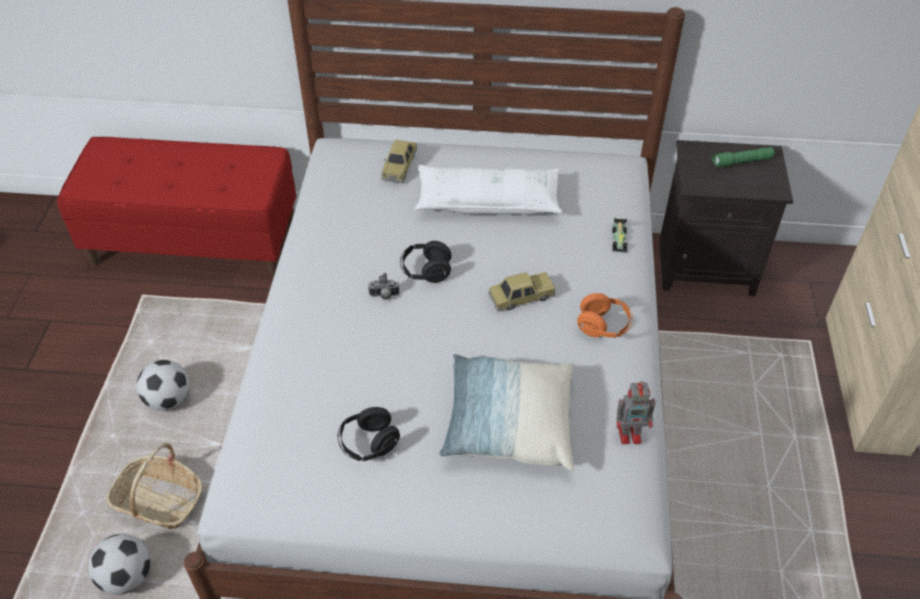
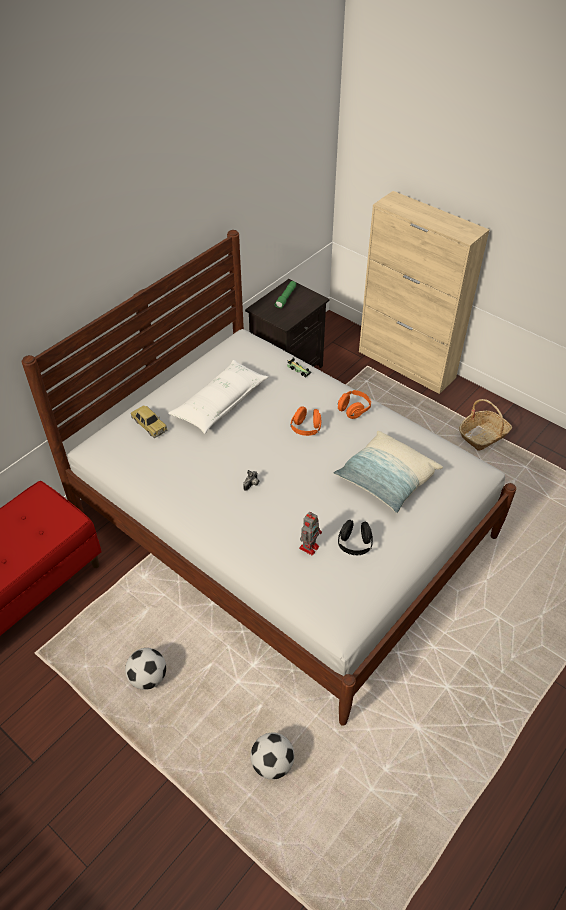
camera: 55 degrees left, 0 degrees up
(160, 501) = (228, 719): basket -> basket (483, 435)
(426, 271) = (250, 457): black headphones -> none
(521, 297) = (306, 429): toy car -> orange headphones
(631, 433) = (427, 438): toy robot -> toy robot (309, 546)

